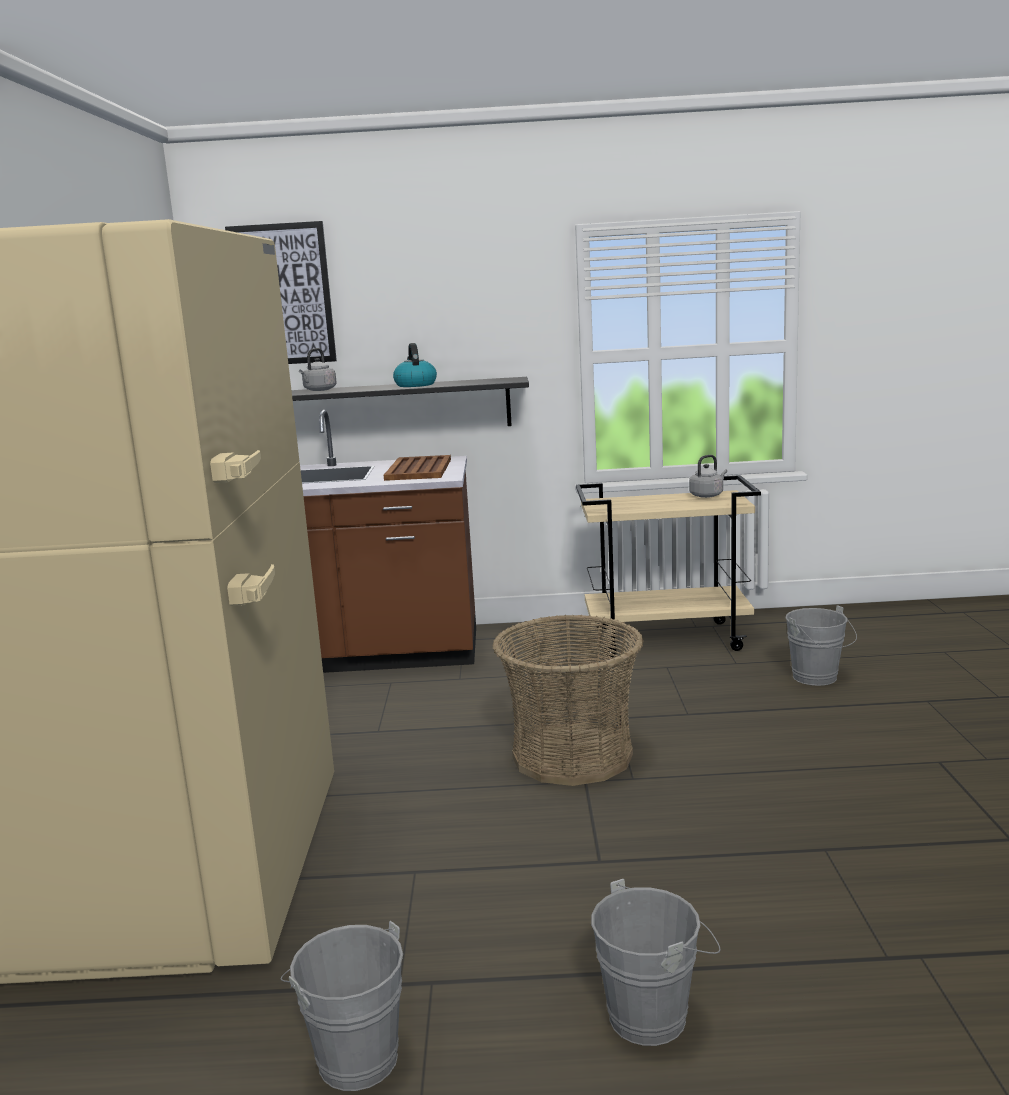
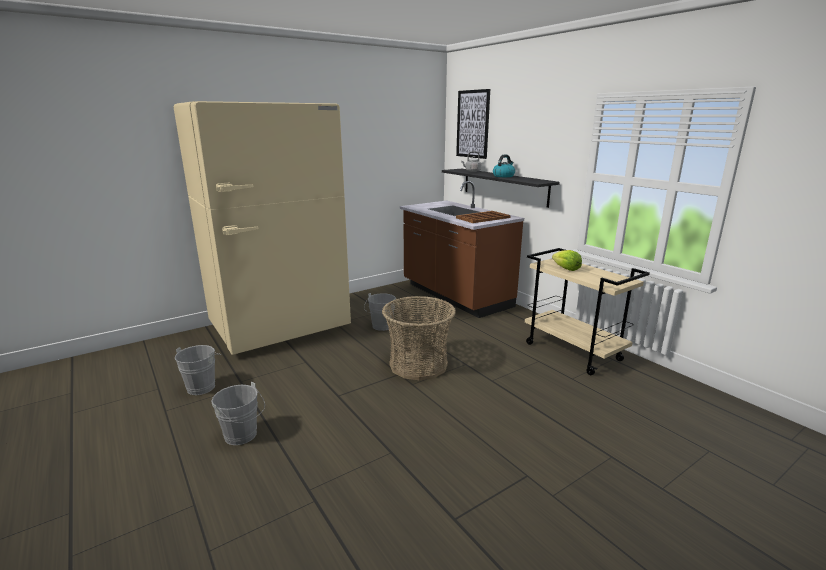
camera: 55 degrees right, 5 degrees up
(641, 505) = (566, 269): none -> lettuce
(707, 495) = (615, 277): grey kettle -> none
(818, 679) = (588, 409): grey bucket -> grey bucket (381, 327)

